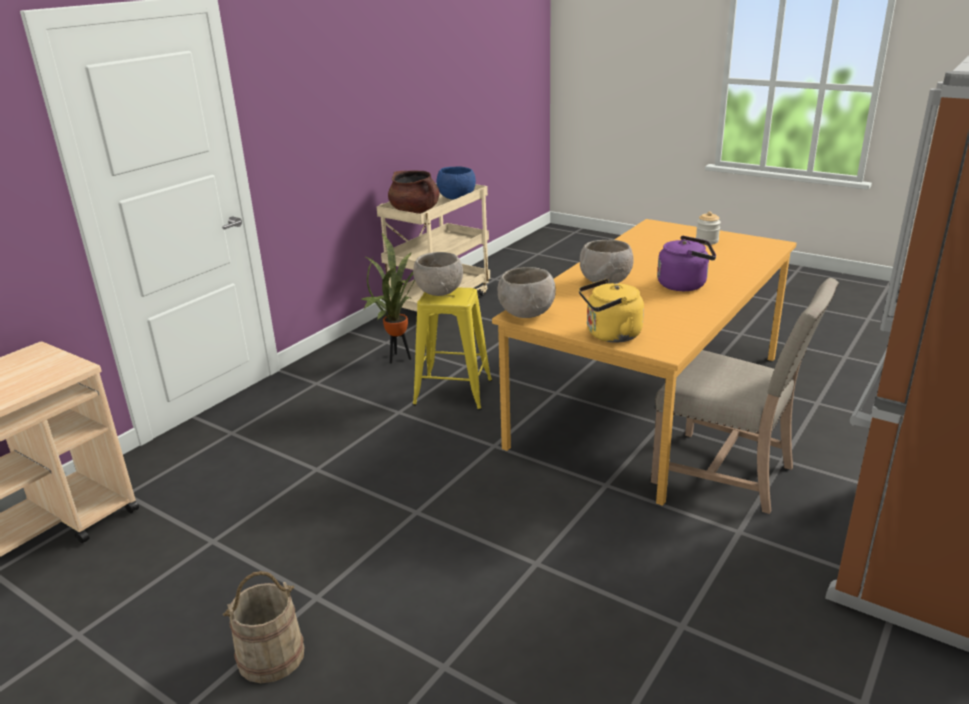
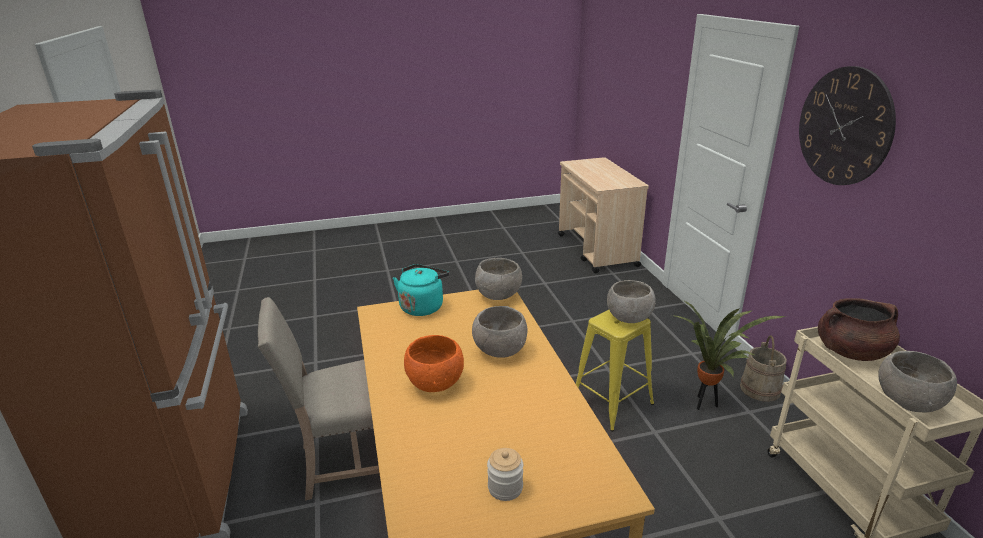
camera: 130 degrees right, 0 degrees up
(271, 655) = (456, 278): beige bucket -> beige bucket (760, 389)
(300, 74) = (844, 126): none -> wall clock
(456, 198) = (907, 402): blue bowl -> grey bowl
(610, 335) = (422, 306): yellow kettle -> turquoise kettle
(685, 285) = (434, 384): purple kettle -> orange bowl

